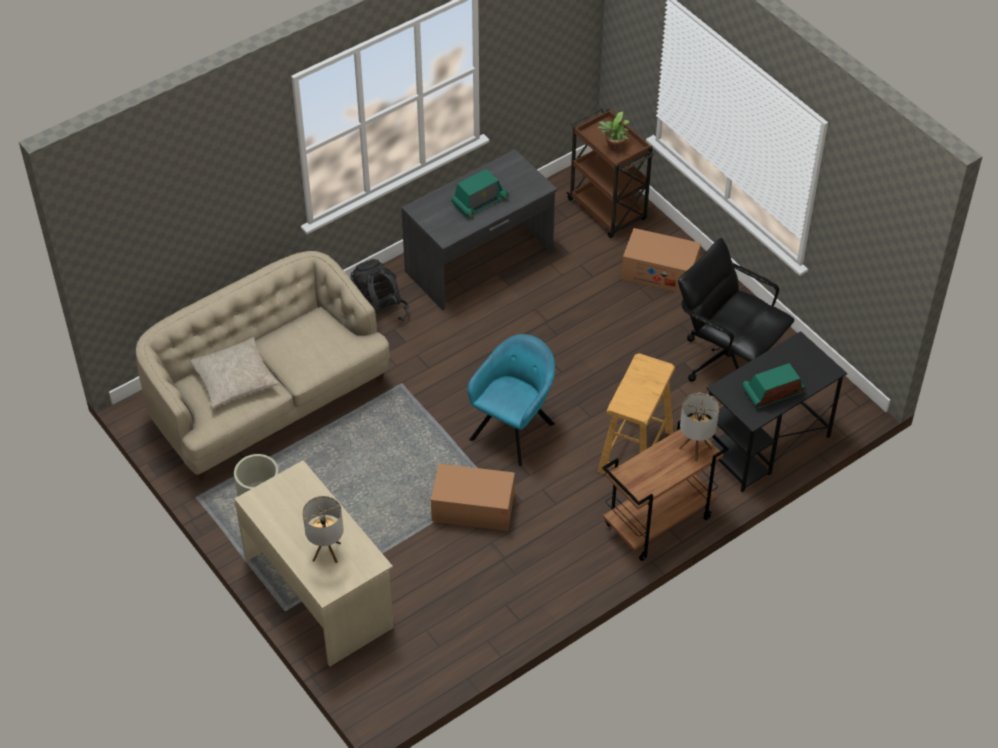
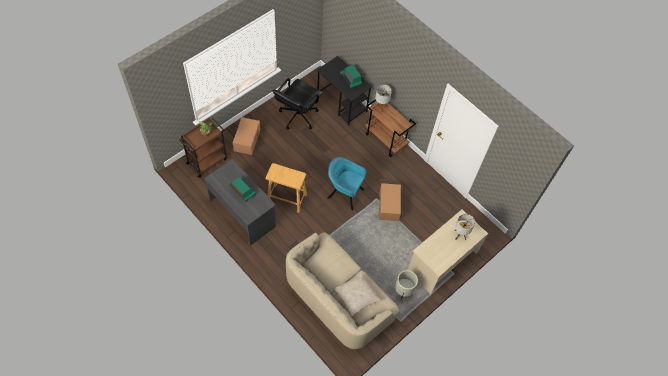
camera: 100 degrees left, 10 degrees up
(376, 312) = (278, 255): black backpack -> none
(635, 452) = (351, 148): beige stool -> beige stool (287, 198)

